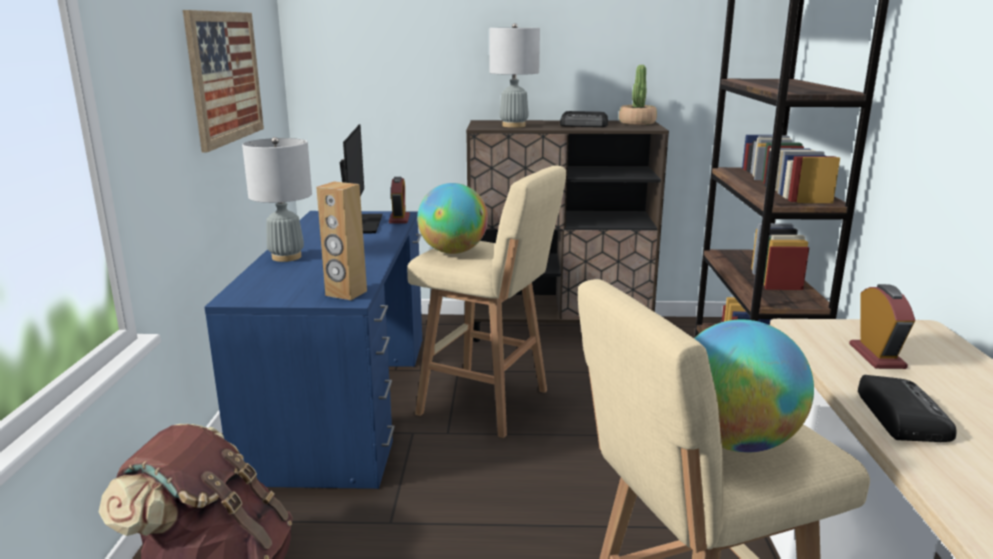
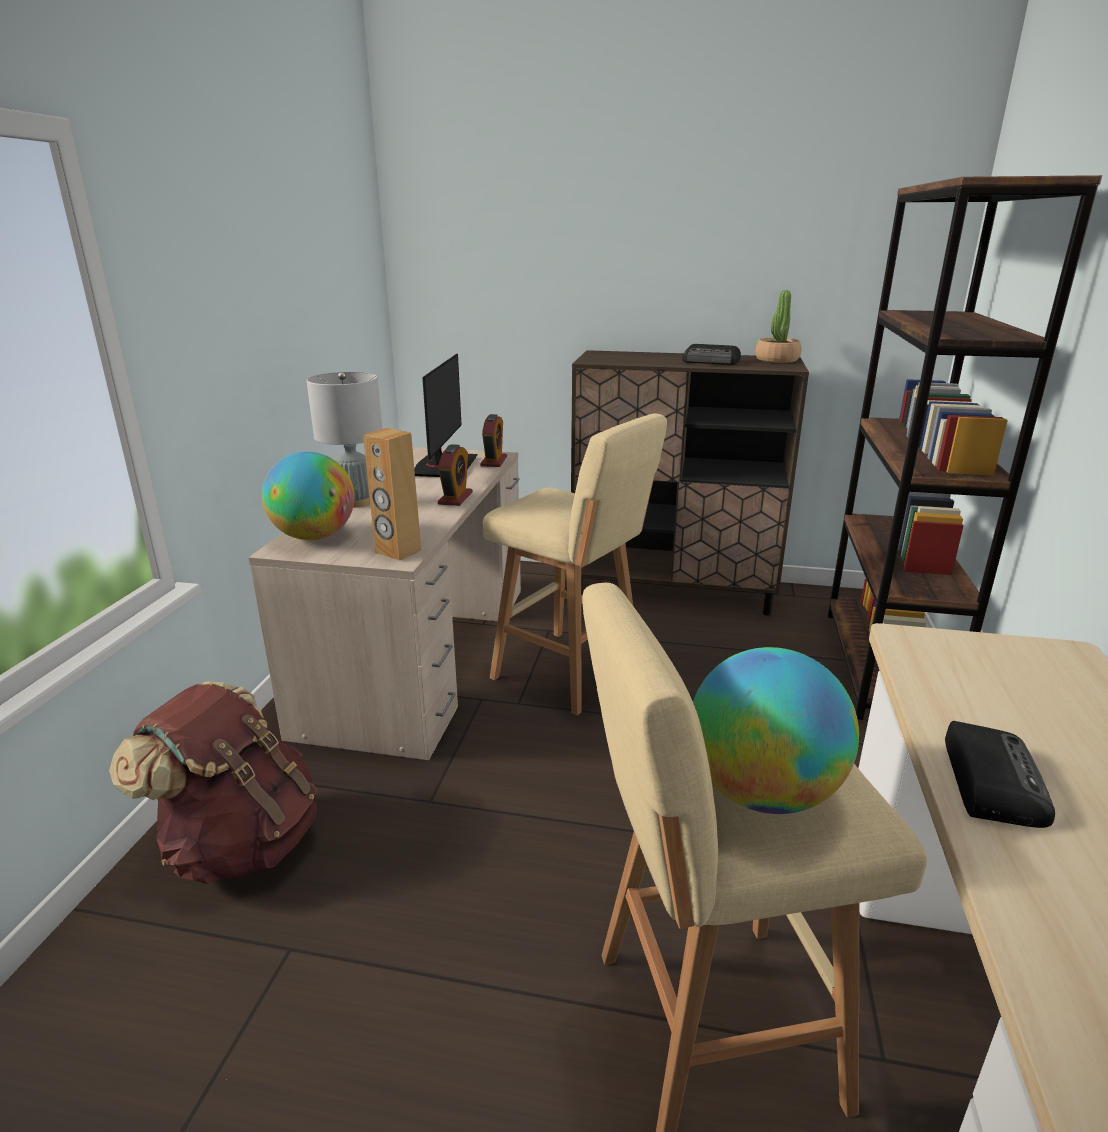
camera: 10 degrees right, 5 degrees up
(225, 77) = (303, 301): picture -> none
(345, 399) = (422, 653): blue desk -> beige desk
(453, 252) = (535, 506): globe -> globe (314, 537)
(513, 126) = (628, 360): grey table lamp -> none
(876, 356) = (991, 689): alarm clock -> alarm clock (455, 498)

